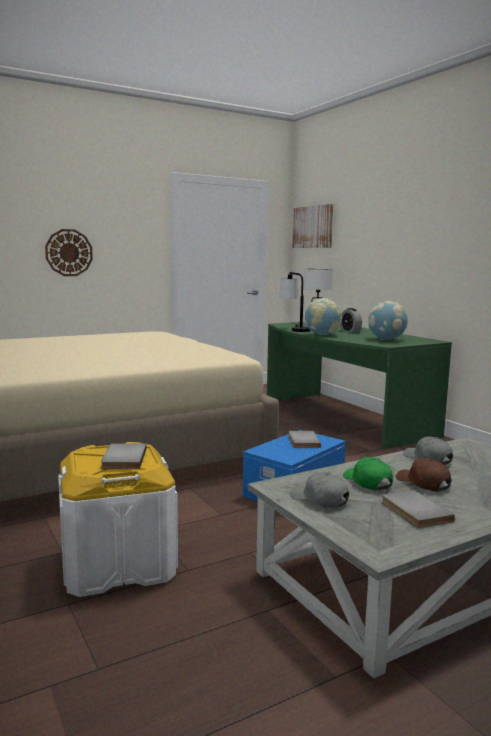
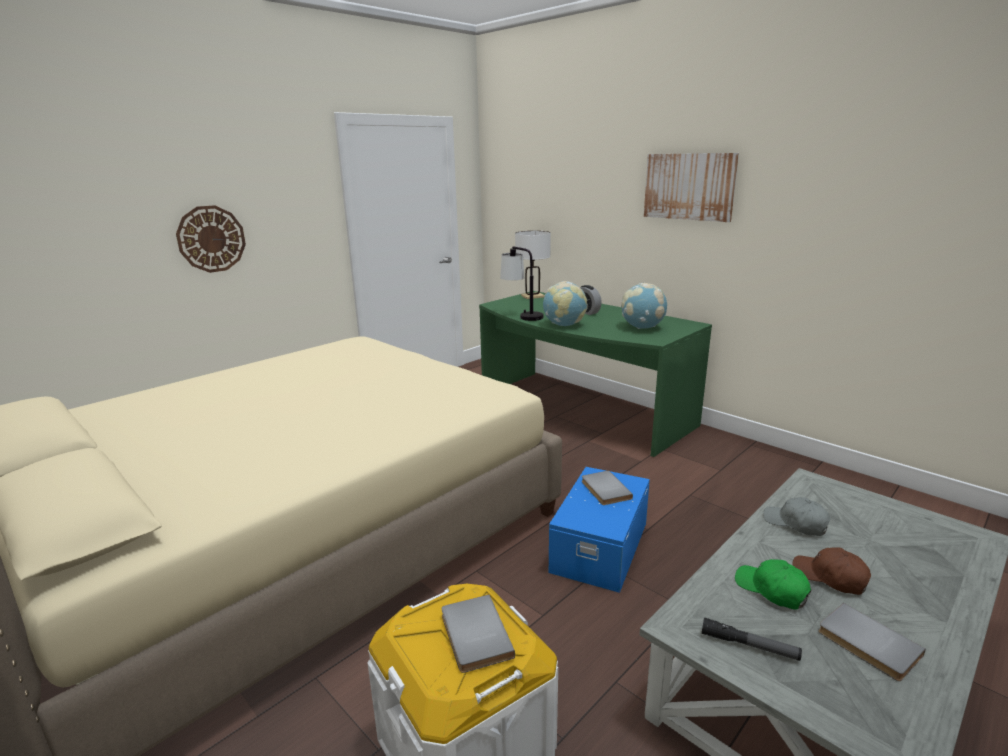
camera: 15 degrees left, 10 degrees up
(313, 227) = (514, 176): picture -> picture (689, 186)
(319, 499) = (749, 645): grey cap -> flashlight

